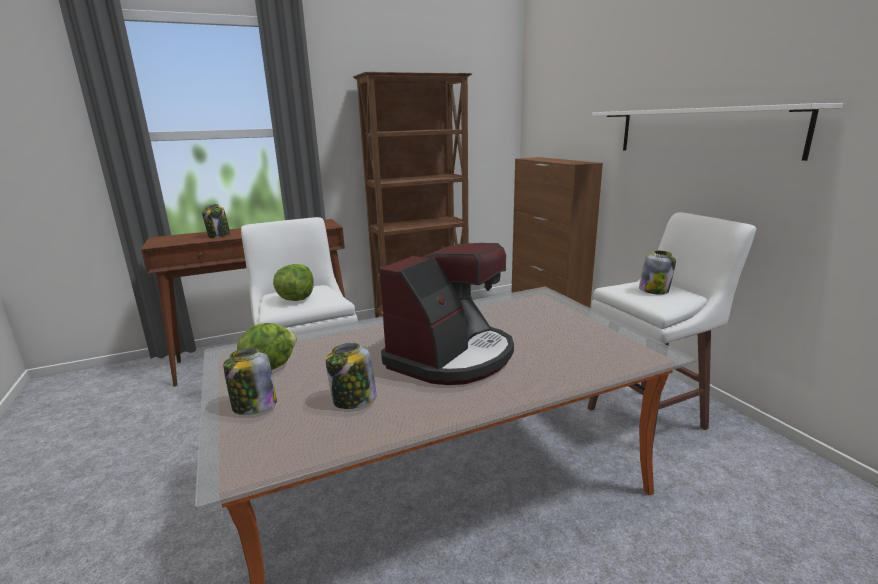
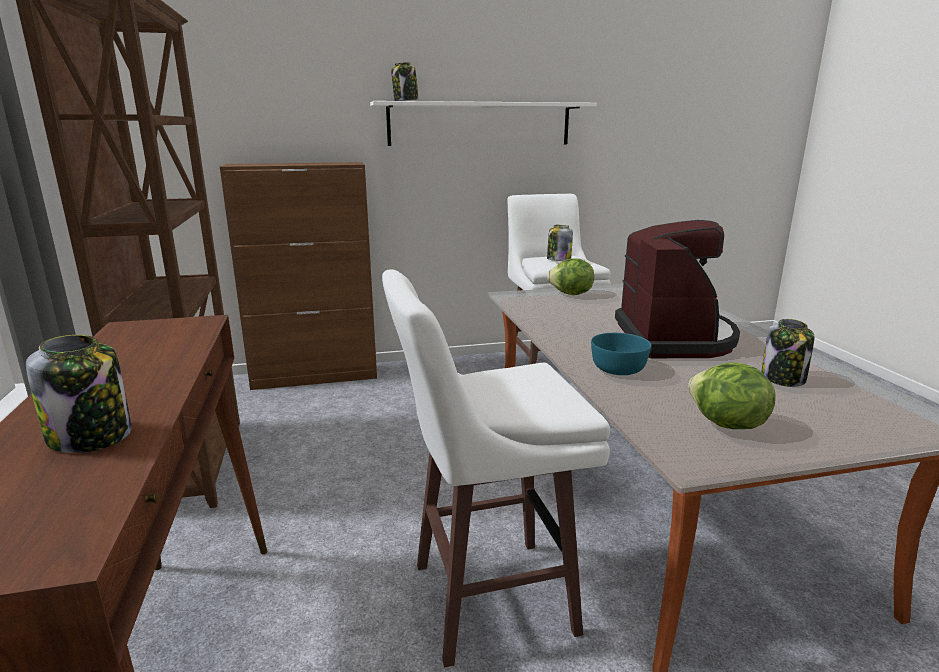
camera: 80 degrees left, 0 degrees up
(253, 406) = (829, 426): jar -> jar (406, 101)
(296, 299) = (529, 391): lettuce -> lettuce (571, 294)
(370, 334) = (617, 369): none -> turquoise bowl
(451, 356) = (674, 338): coffee machine -> coffee machine turned 45 degrees clockwise

